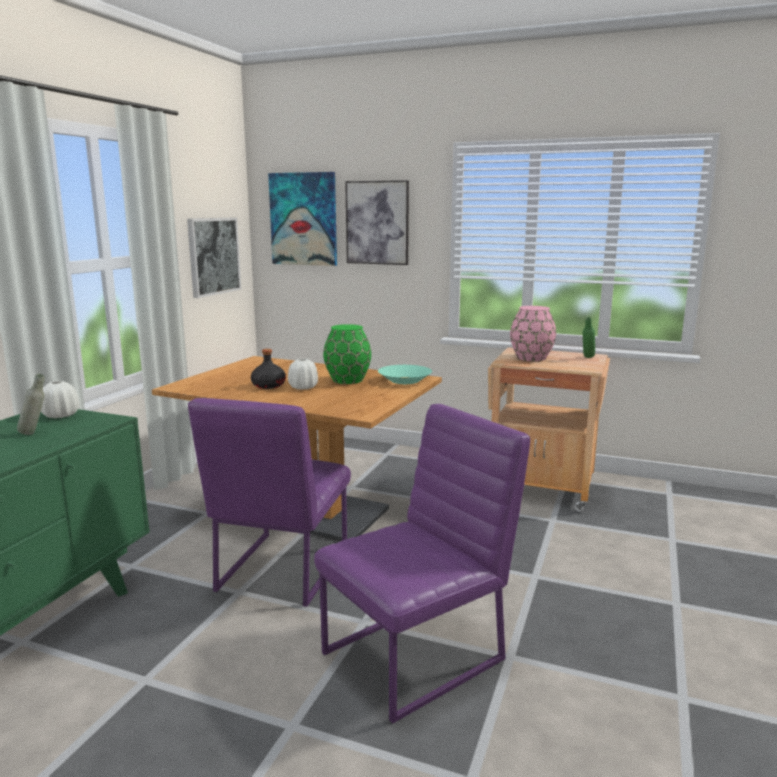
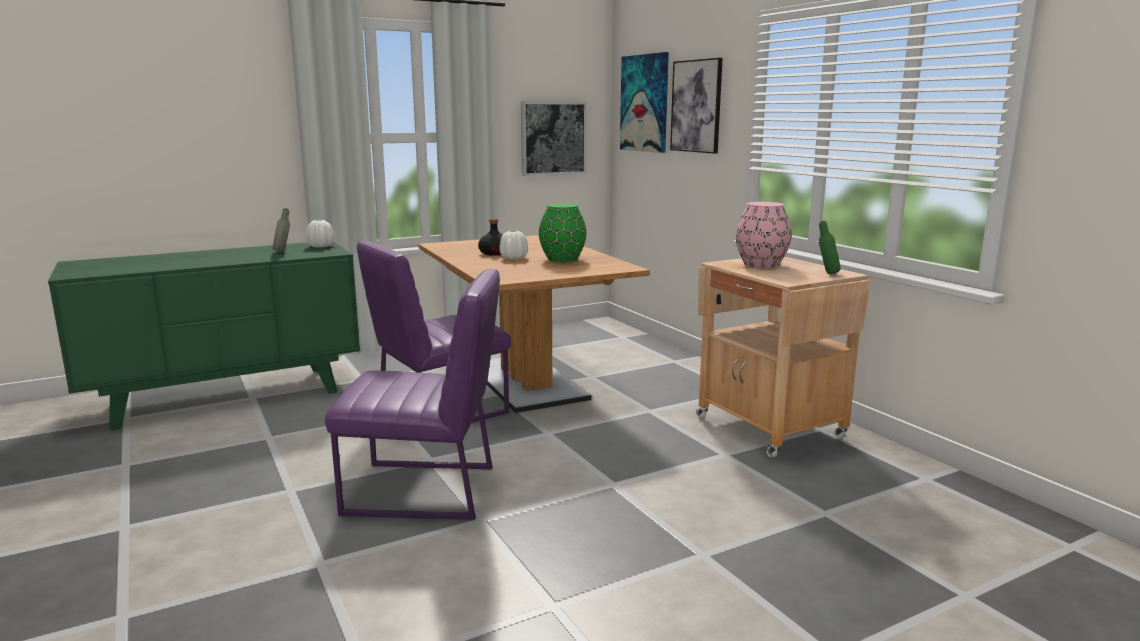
camera: 40 degrees right, 0 degrees up
(404, 380) = (607, 267): turquoise bowl -> none

